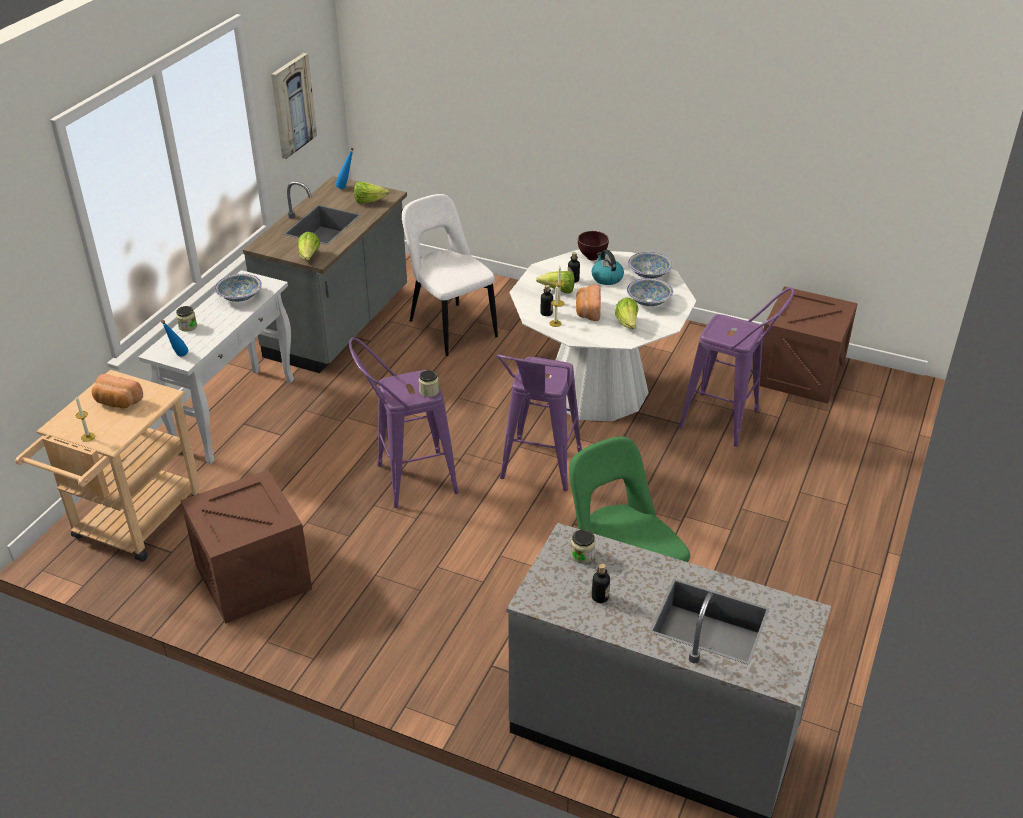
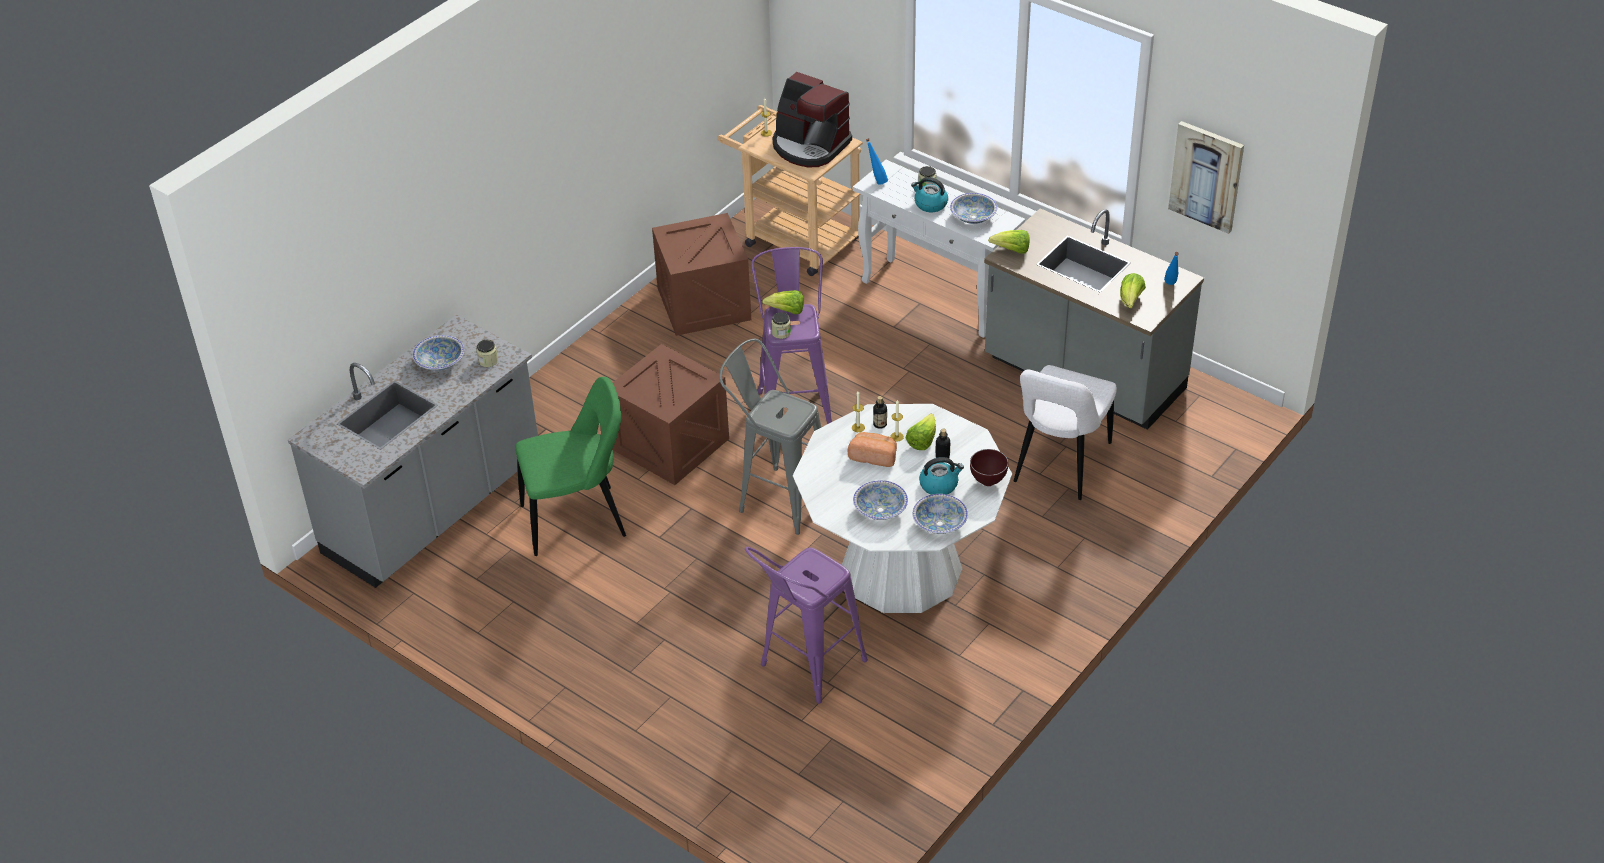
camera: 105 degrees right, 5 degrees up
(117, 402) = (809, 146): bread -> coffee machine
(219, 321) = (930, 204): none -> kettle
(450, 327) = (1060, 465): white chair -> white chair turned 135 degrees clockwise
(538, 471) = (777, 497): purple stool -> grey stool
(600, 597) = (440, 362): bottle -> bowl
(627, 324) = (839, 482): lettuce -> lettuce (787, 311)
(800, 374) = (880, 770): crate -> crate (670, 444)

